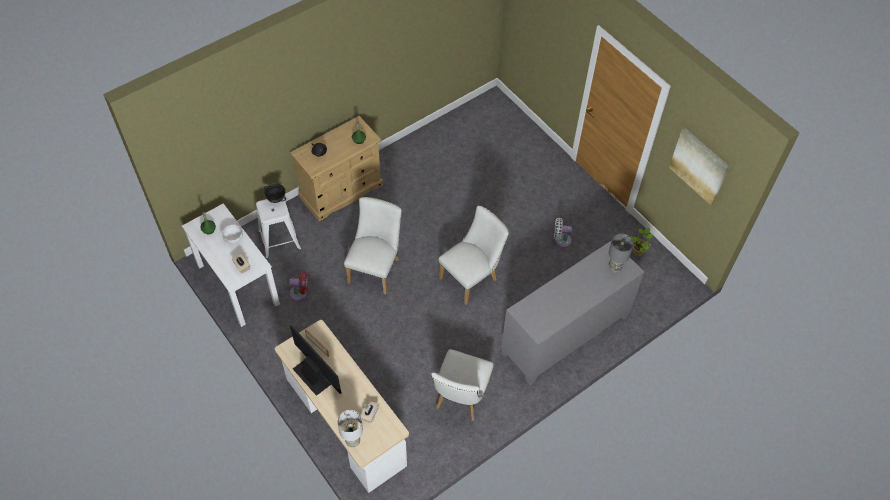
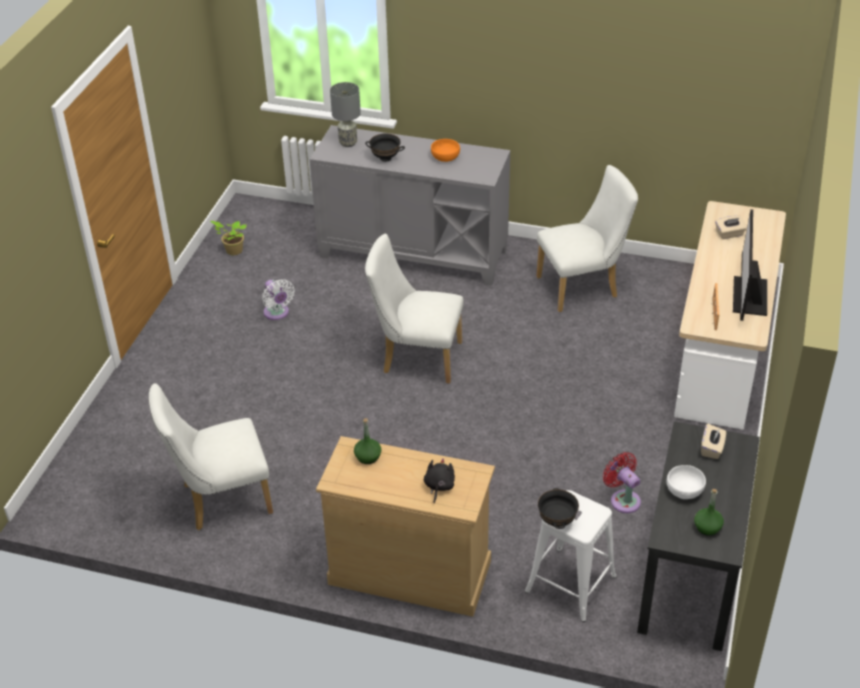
camera: 125 degrees left, 15 degrees down
(237, 284) = (690, 577): white desk -> black desk
(353, 441) = (770, 229): grey table lamp -> none
(376, 268) = (499, 450): white chair -> white chair (220, 500)
(557, 305) = (445, 157): none -> orange bowl
(581, 275) = (385, 158): none -> black bowl
(699, 165) = (182, 63): picture -> none

